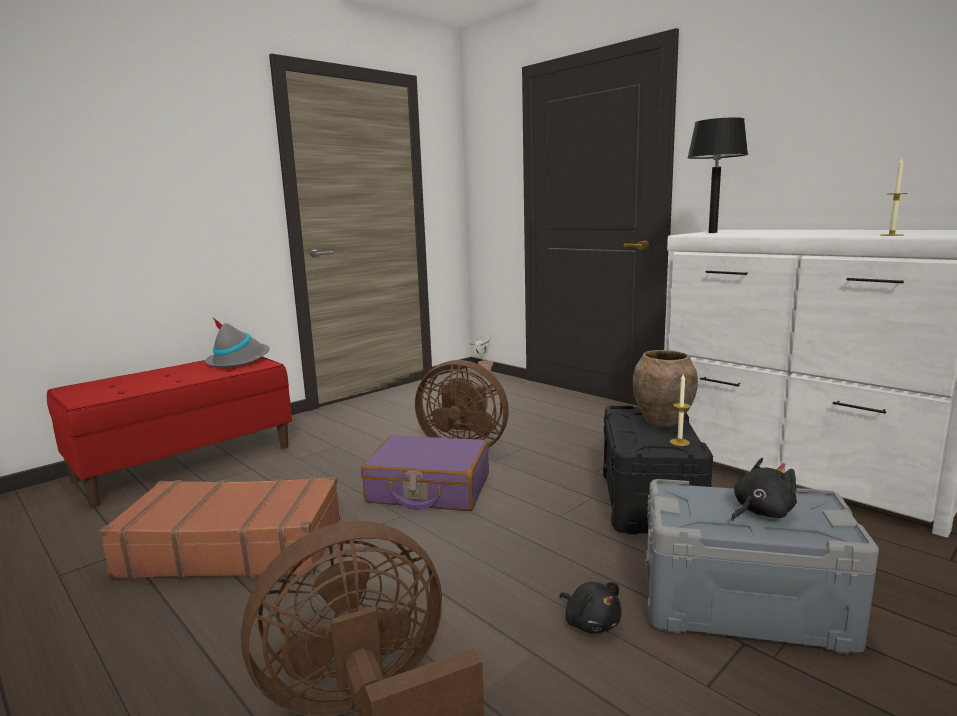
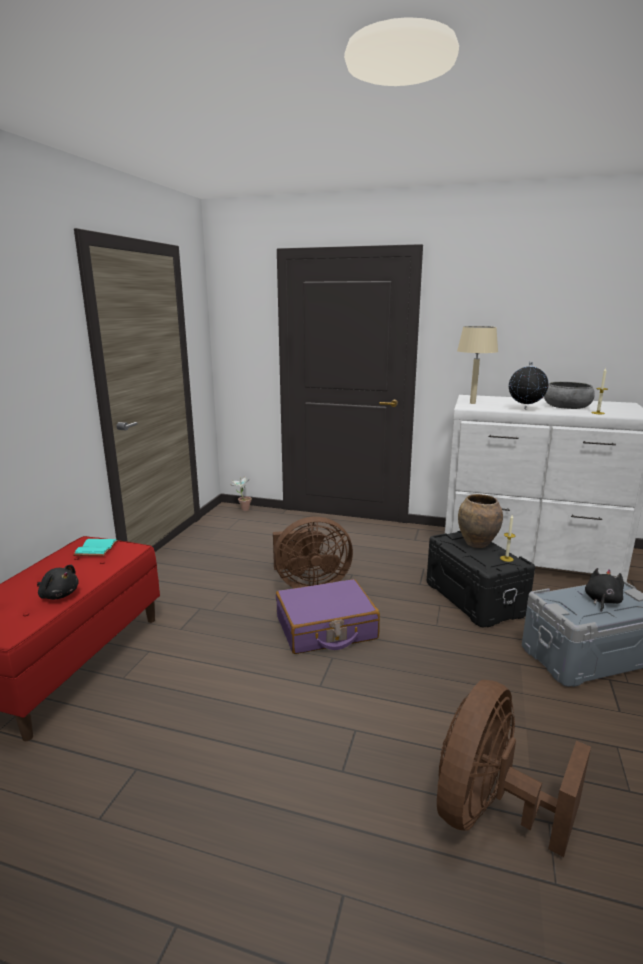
camera: 30 degrees left, 5 degrees up
(233, 547) = (234, 729): brown suitcase -> none
(239, 360) = (95, 548): grey hat -> turquoise book
(591, 622) = (532, 695): black plush toy -> black plush toy (59, 595)
(712, 232) = (472, 403): black table lamp -> beige table lamp
(775, 234) = (525, 409): none -> globe
(857, 232) = (566, 406): none -> grey bowl

